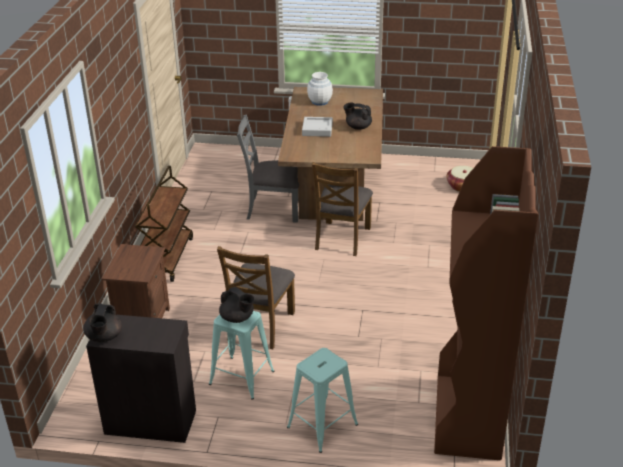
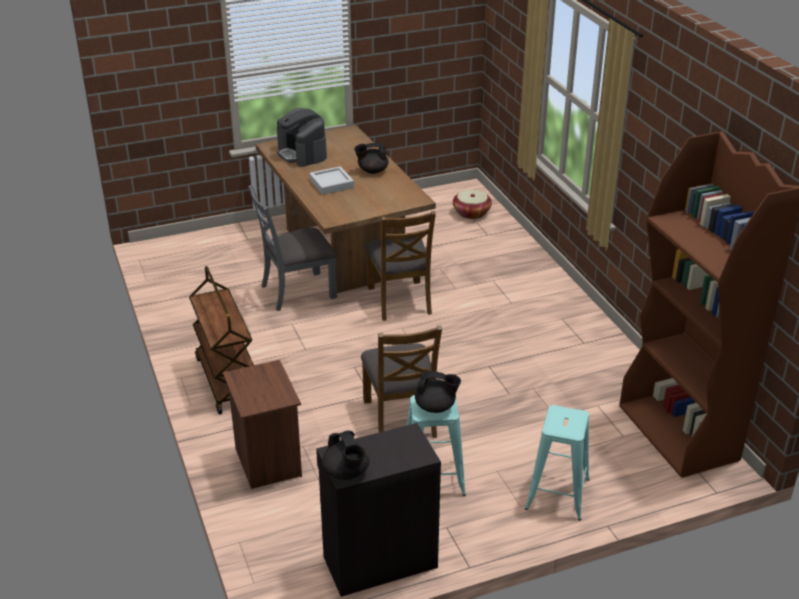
camera: 30 degrees left, 0 degrees up
(319, 101) = (302, 153): white vase -> coffee machine

